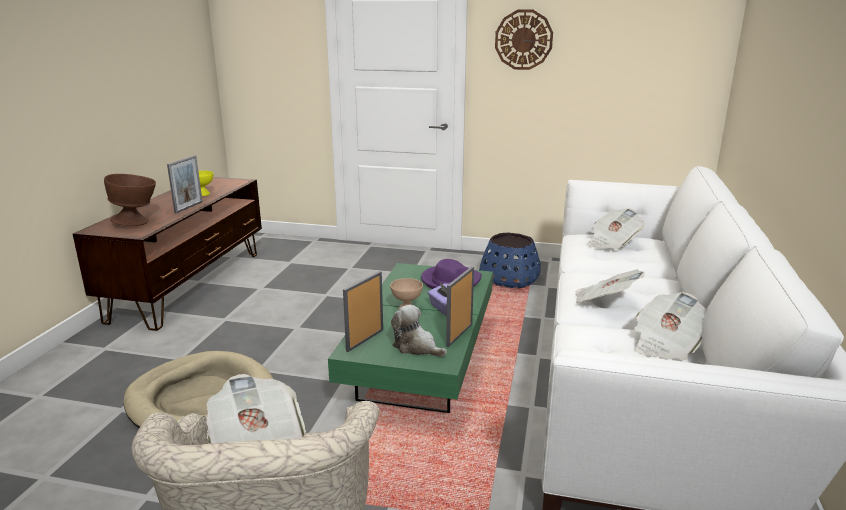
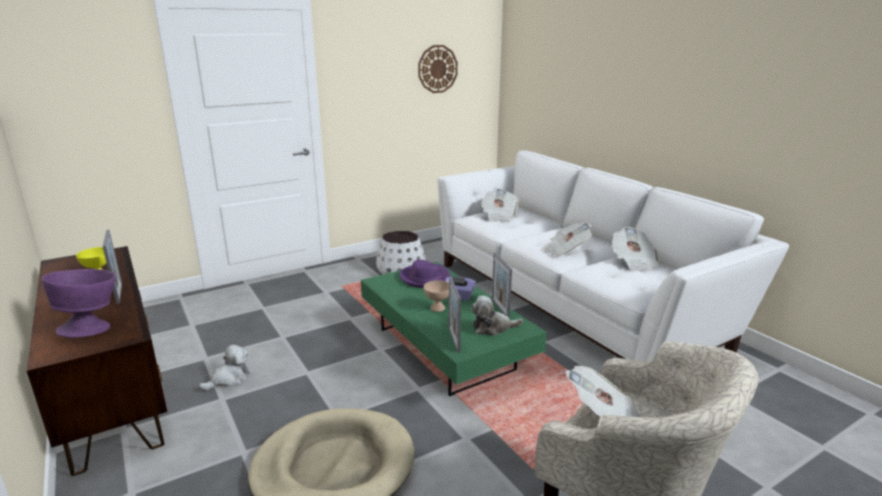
camera: 45 degrees left, 0 degrees up
(137, 222) = (93, 328): brown bowl -> purple bowl
(249, 308) = (229, 379): none -> plush toy
(509, 278) = (401, 269): blue planter -> white planter
(523, 40) = (364, 67): wall clock -> wall clock (437, 69)

